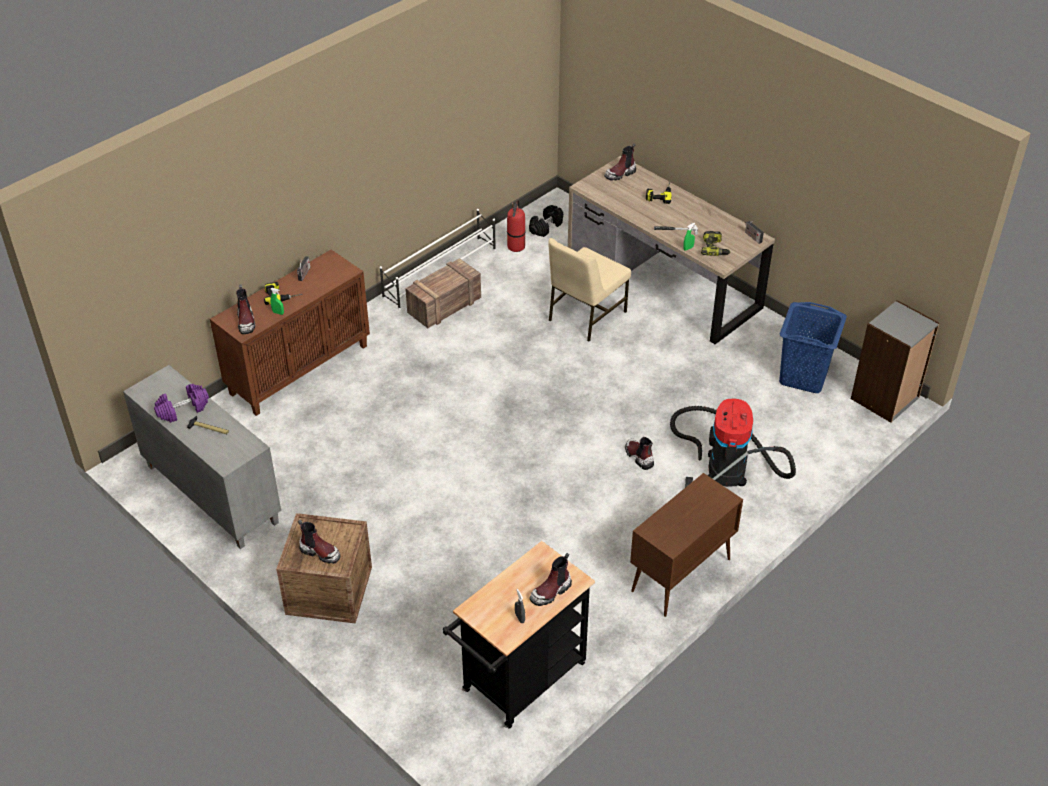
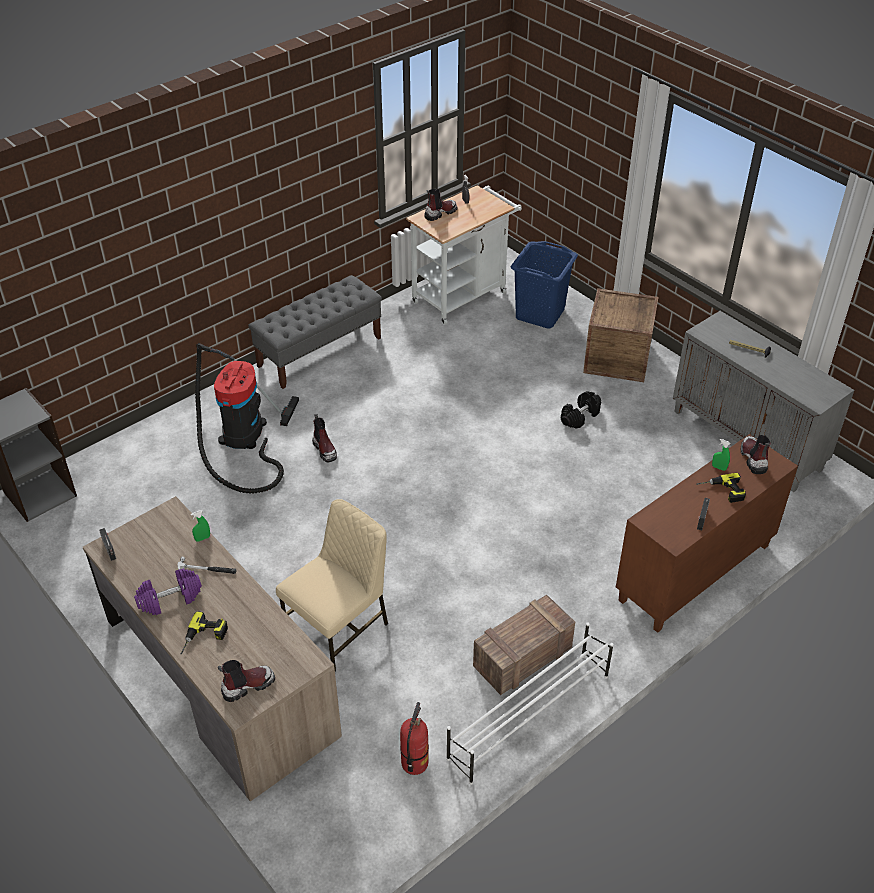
camera: 175 degrees left, 0 degrees up
(183, 410) = (782, 368): purple dumbbell -> purple dumbbell (170, 599)
(320, 552) = (624, 307): boot -> none
(519, 683) = (463, 295): black cart -> white cart
(546, 227) = (363, 804): black dumbbell -> black dumbbell (580, 417)
(680, 576) = (320, 352): brown cabinet -> grey bench
(715, 249) = (168, 535): power drill -> none
(804, 376) = (111, 525): blue laundry basket -> blue laundry basket (539, 314)

